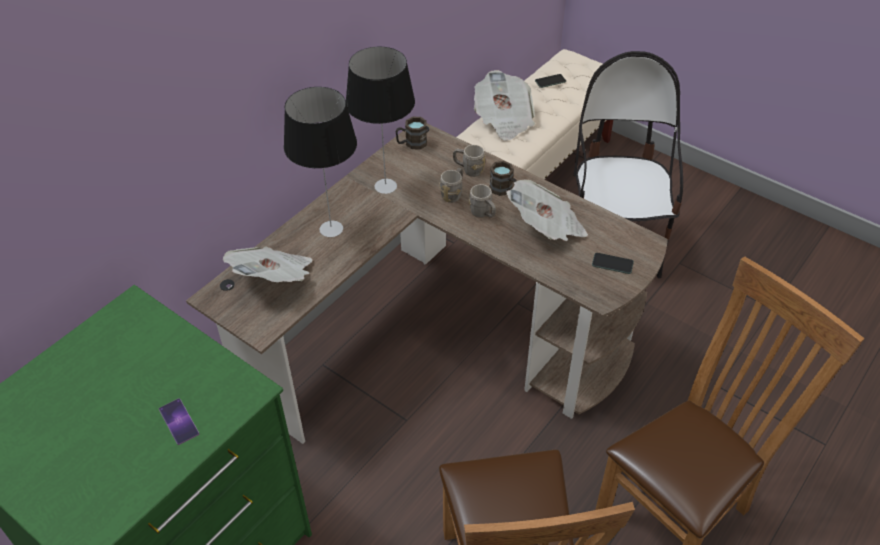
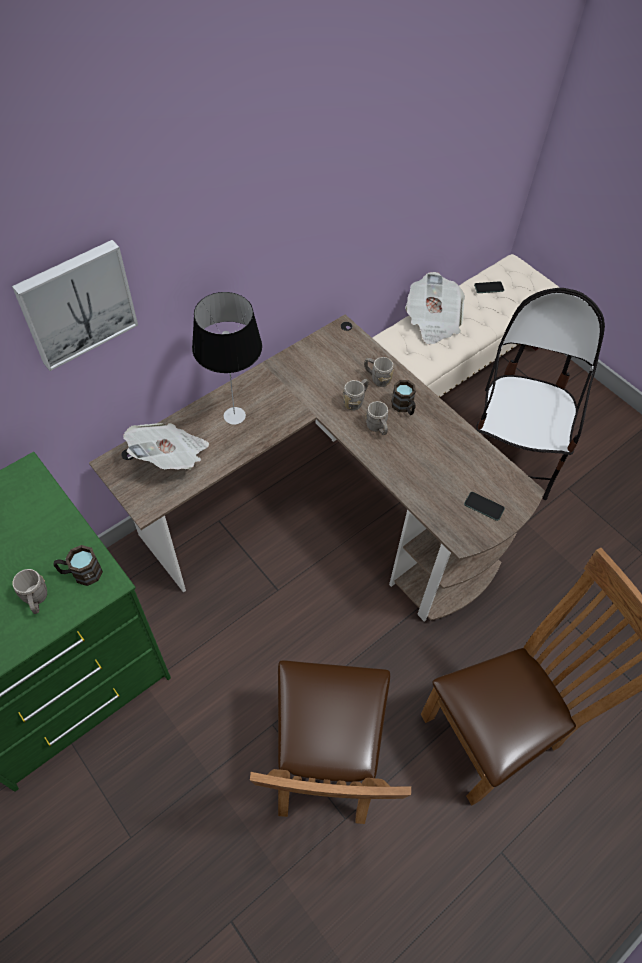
camera: 10 degrees right, 10 degrees up
(169, 109) = (76, 303): none -> picture
(179, 421) = (36, 600): phone -> grey mug
(384, 186) = (294, 380): table lamp -> none
(411, 143) = (331, 340): brown mug -> brown mug (81, 573)
(546, 227) = (432, 455): newspaper -> none

